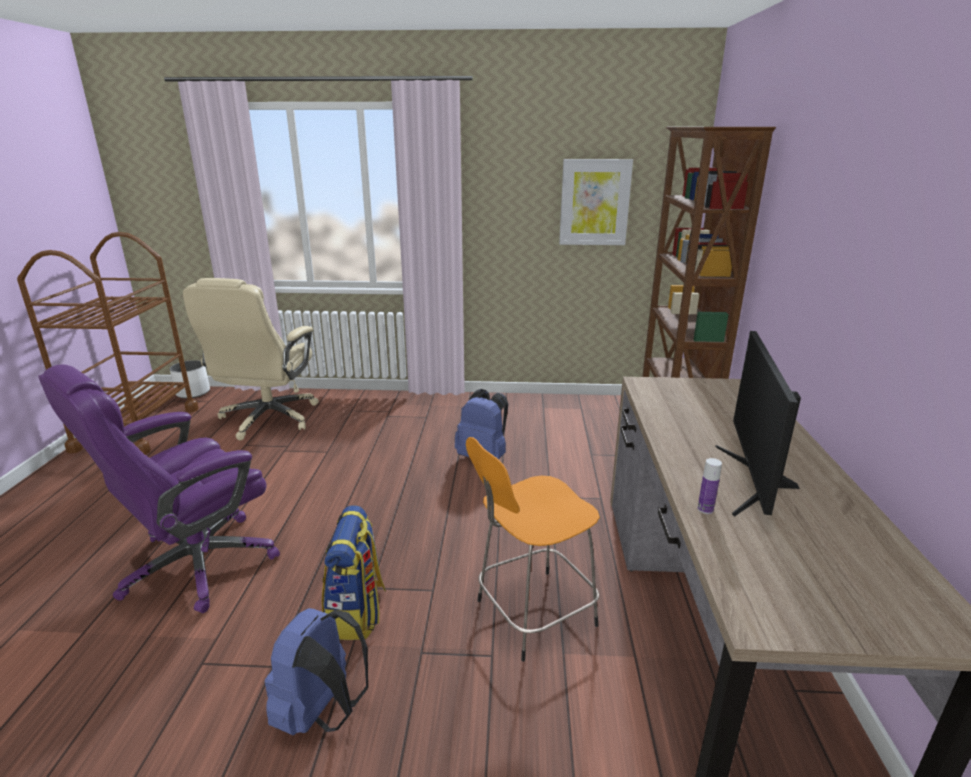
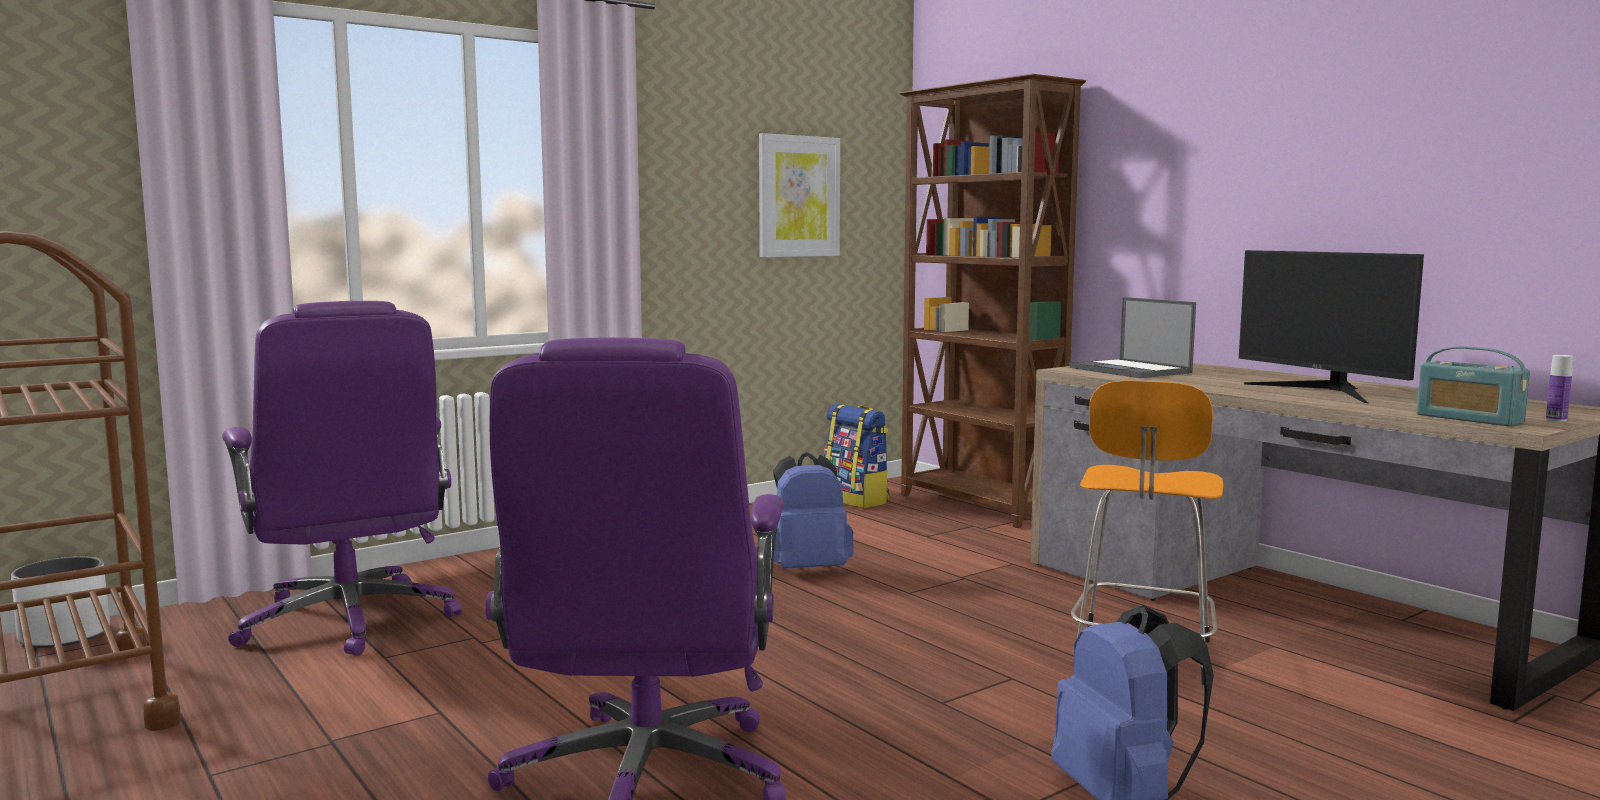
camera: 40 degrees left, 15 degrees down
(268, 418) = (349, 622): beige office chair -> purple office chair
(357, 613) = (976, 724): backpack -> backpack (856, 500)
(686, 397) = (1131, 370): none -> laptop
(705, 509) = (1344, 404): bottle -> bottle (1556, 420)
(749, 583) = (1469, 418): none -> radio

